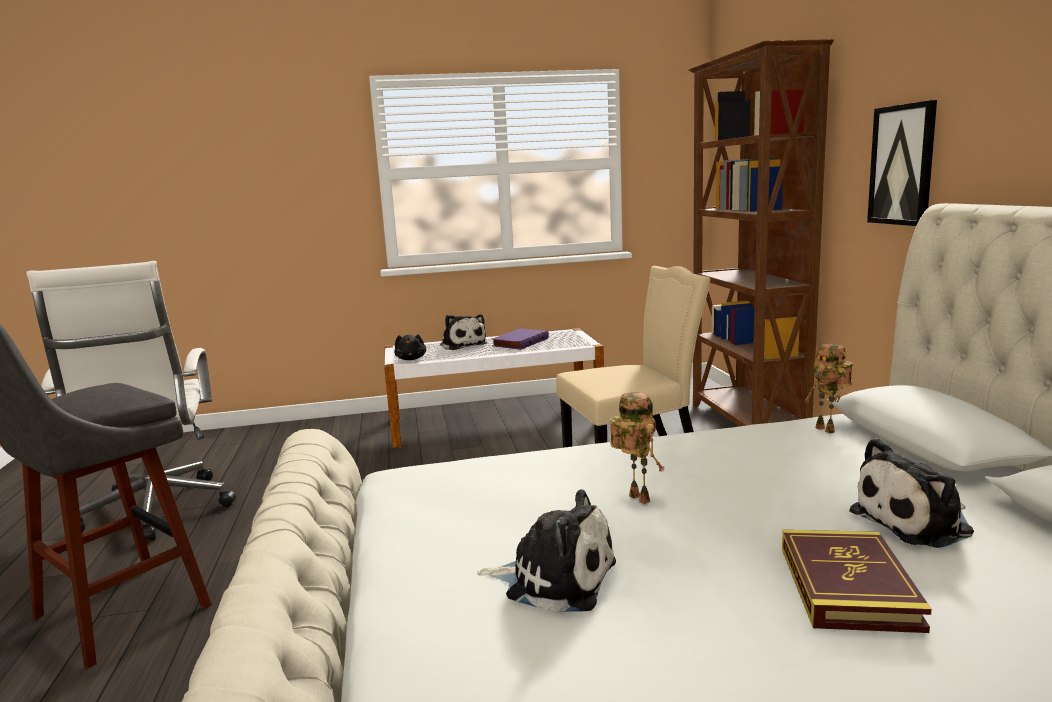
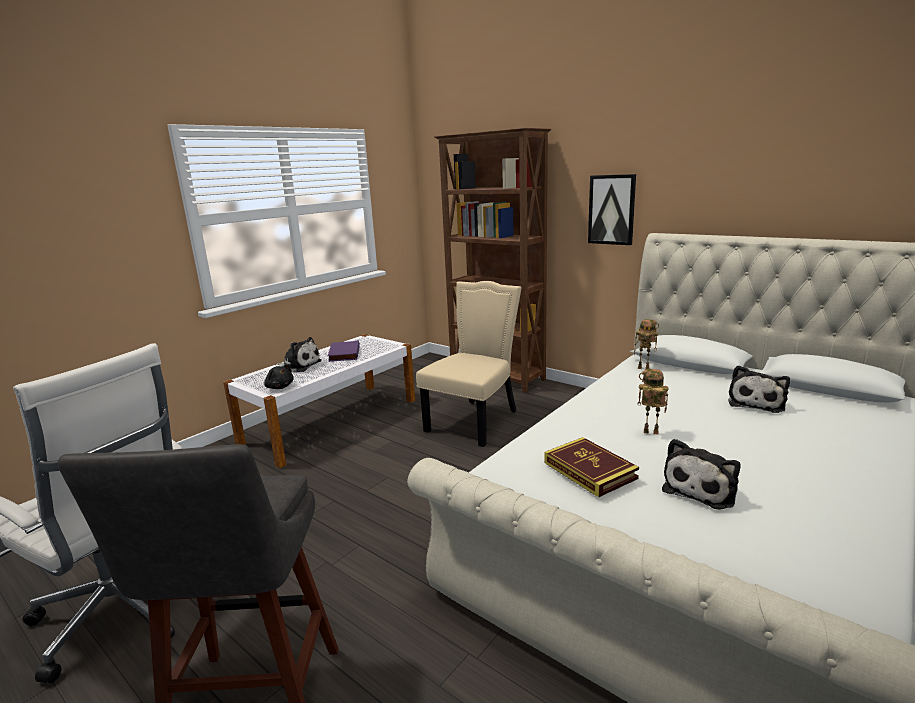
camera: 40 degrees left, 5 degrees up
(555, 579) = (701, 489): plush toy -> plush toy turned 150 degrees clockwise
(847, 586) = (793, 439): book -> book (589, 470)

